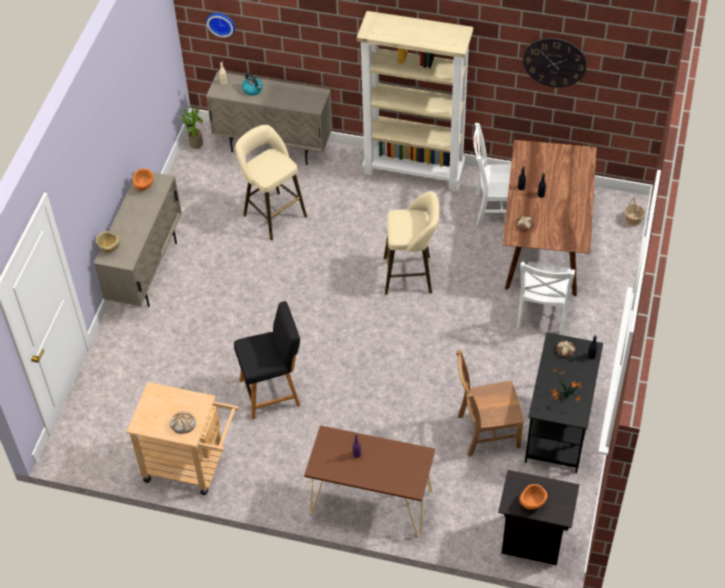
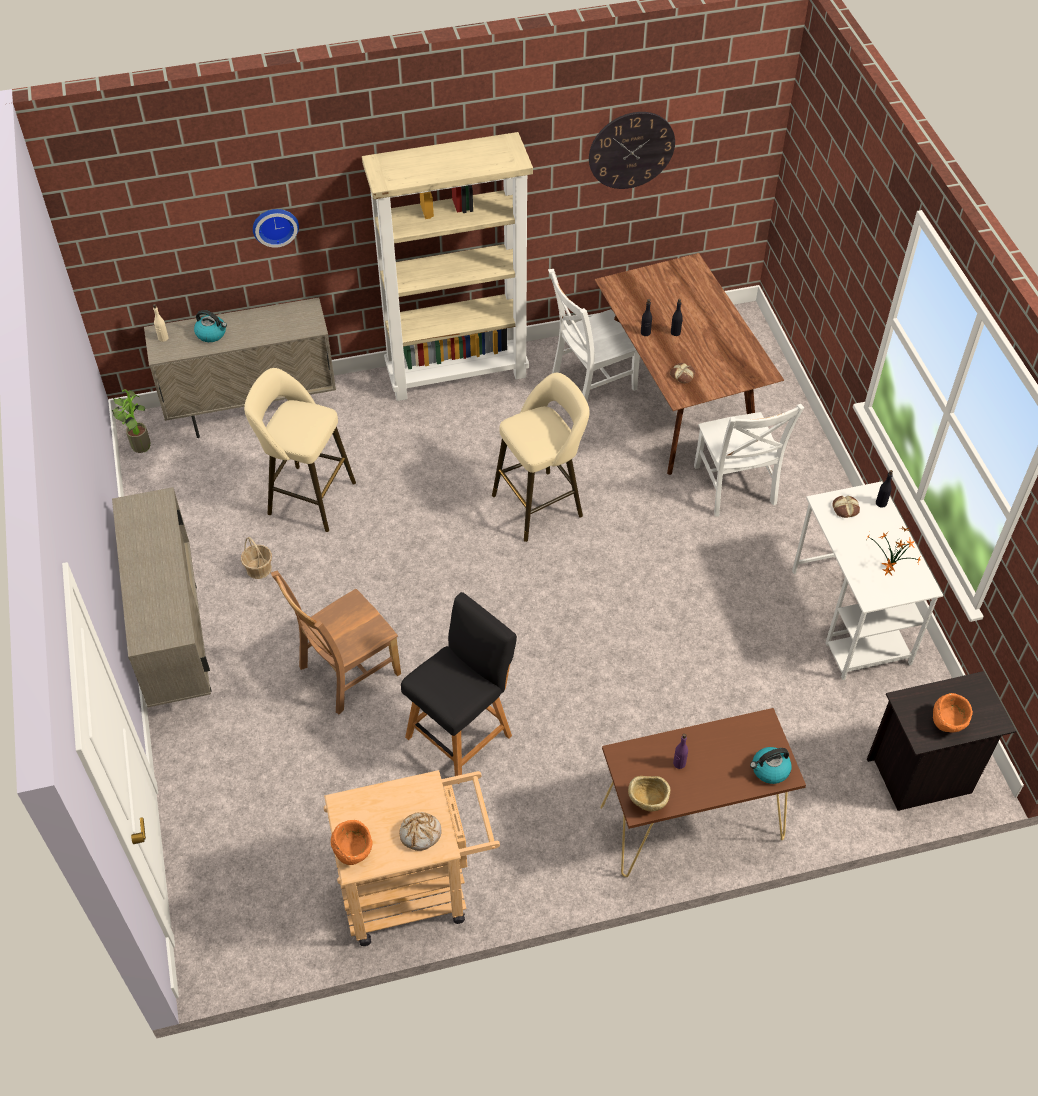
camera: 30 degrees left, 0 degrees up
(109, 248) = (139, 625): beige bowl -> beige bowl (647, 802)
(144, 186) = (137, 518): orange bowl -> orange bowl (354, 851)
(221, 23) = (139, 248): wall clock -> wall clock (275, 225)
(406, 482) = (769, 770): none -> kettle
(485, 431) = (769, 662): brown chair -> brown chair (346, 672)
(558, 427) = (851, 618): black desk -> white desk
(633, 220) = (758, 335): basket -> basket (259, 568)

